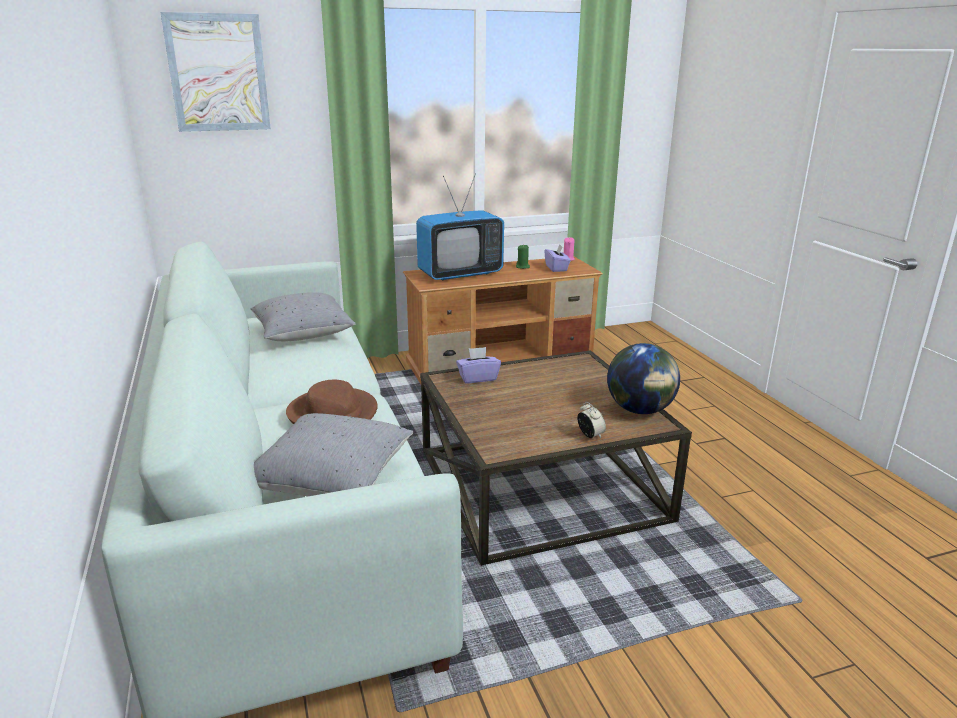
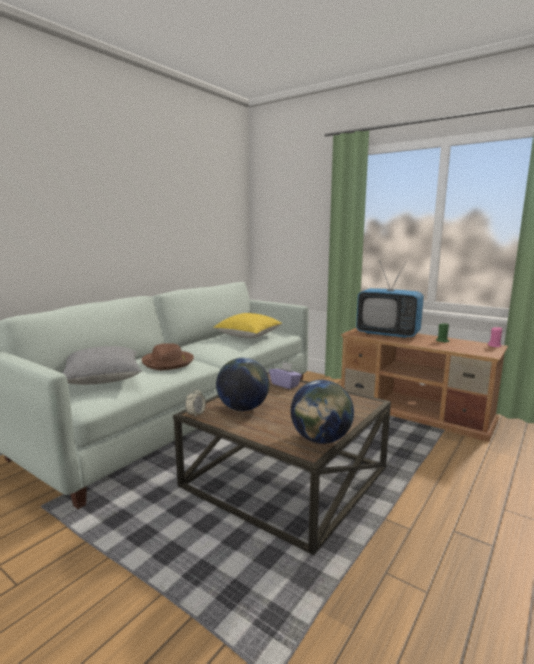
camera: 55 degrees right, 10 degrees down
(218, 73) = (285, 199): picture -> none
(303, 334) = (248, 336): grey pillow -> yellow pillow
(516, 422) = (243, 408): none -> globe
(556, 268) = (466, 347): purple tissue box -> none
(590, 435) = (255, 432): alarm clock -> alarm clock (196, 414)

